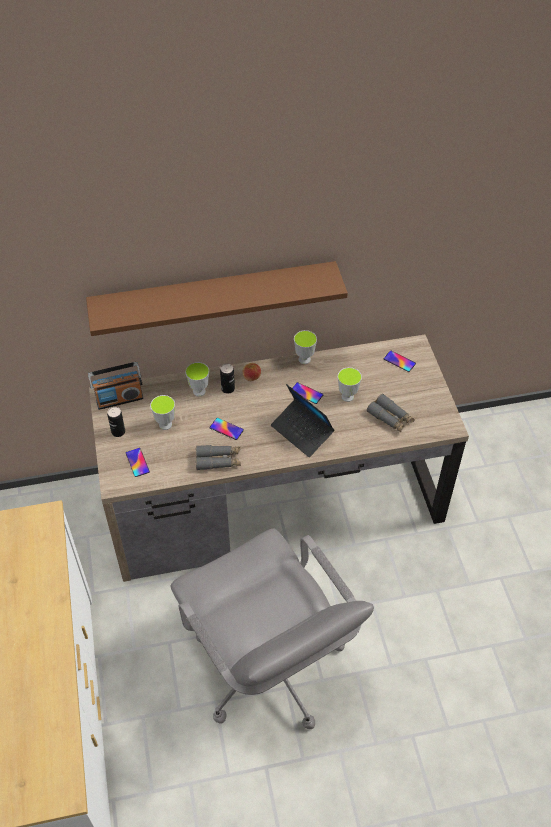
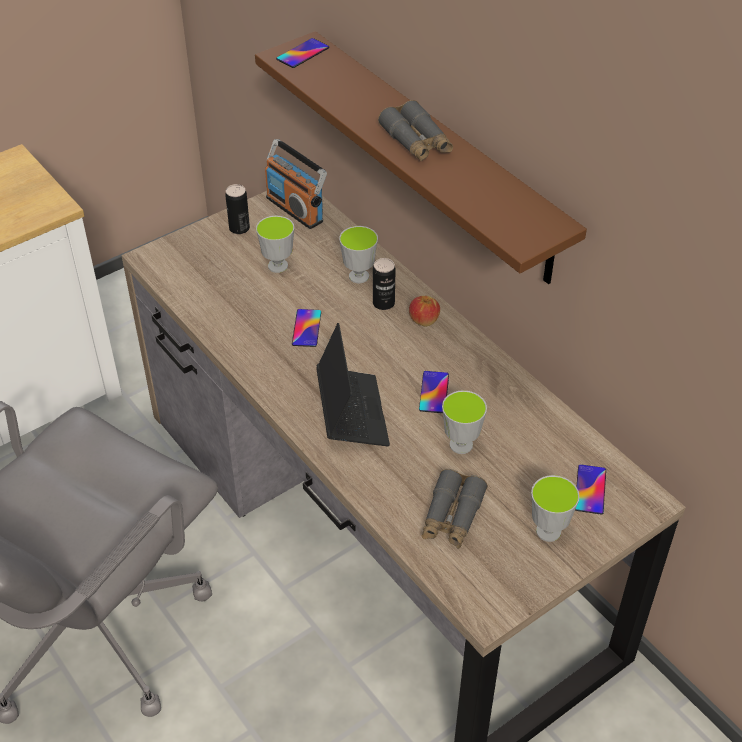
camera: 65 degrees right, 5 degrees down
(137, 462) = (197, 264): phone -> phone (302, 53)
(218, 460) = (243, 340): grey binoculars -> grey binoculars (416, 142)
(302, 432) = (352, 413): laptop -> laptop turned 150 degrees clockwise
(304, 359) = (503, 366): cup -> cup (548, 531)

